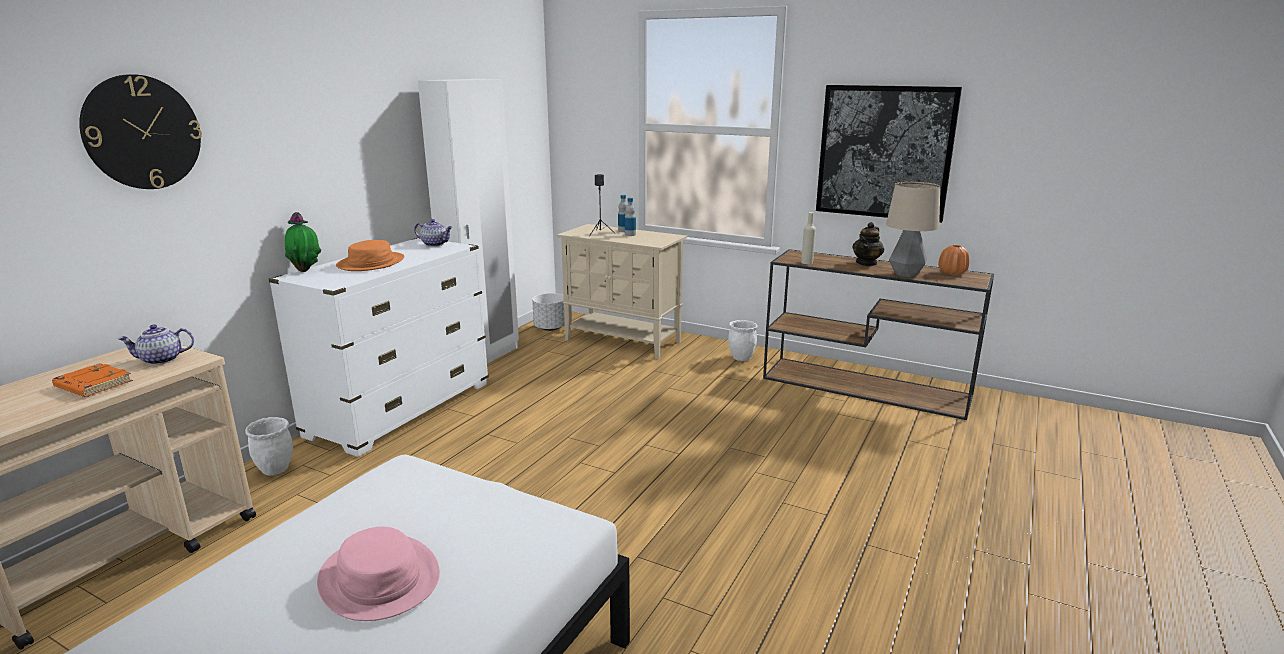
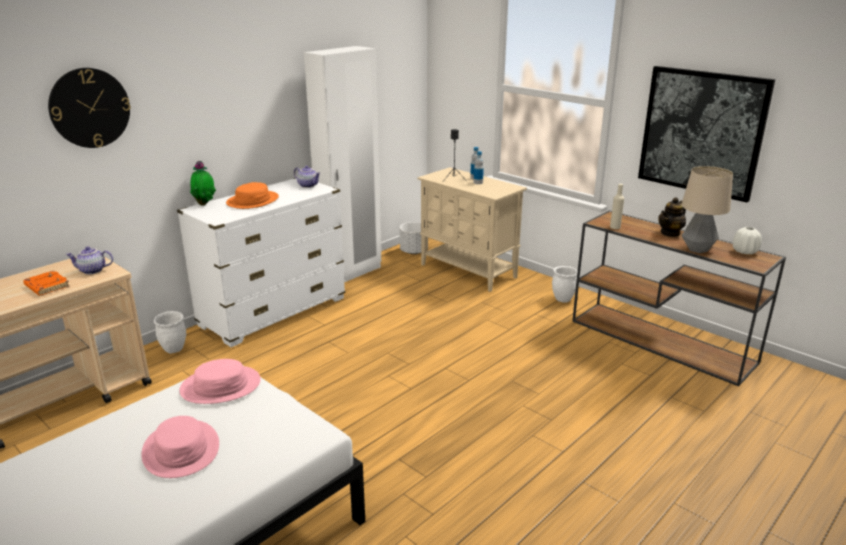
camera: 15 degrees right, 5 degrees up
(402, 487) = (220, 386): none -> pink hat
(952, 272) = (744, 251): orange vase -> white vase

